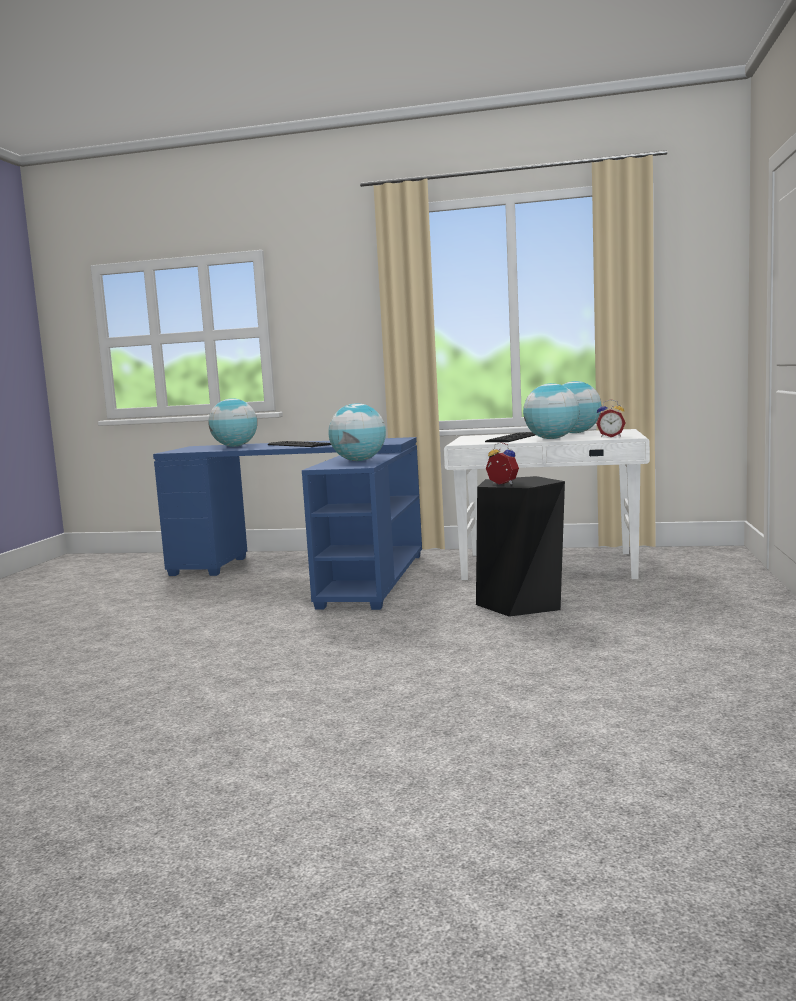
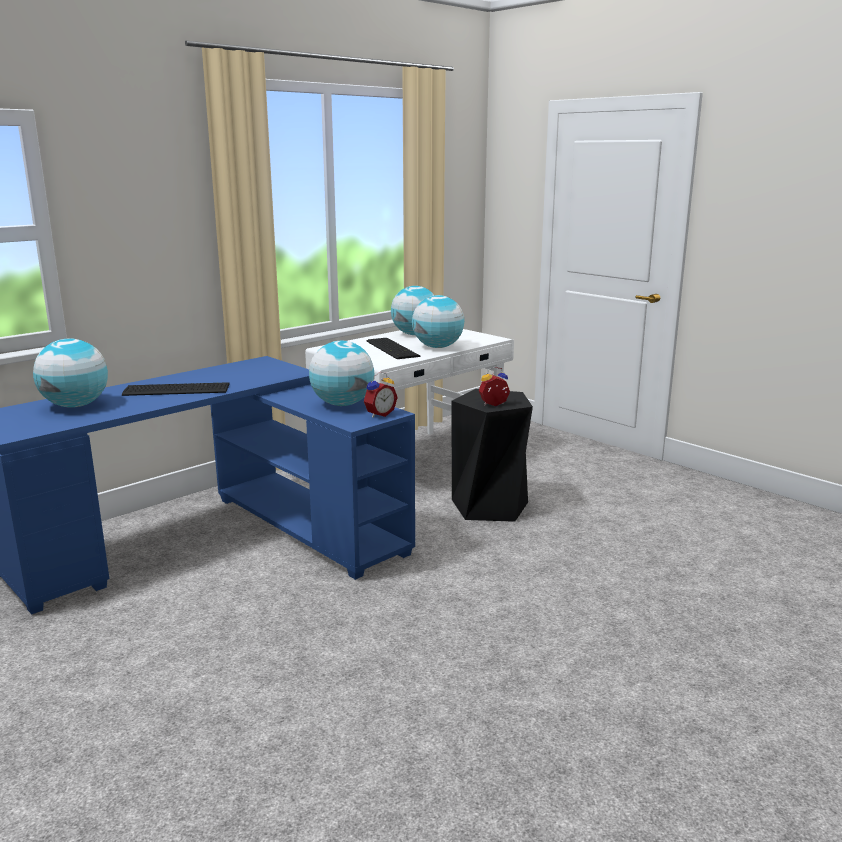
camera: 55 degrees left, 10 degrees up
(610, 436) = (475, 339): alarm clock -> alarm clock (379, 414)

